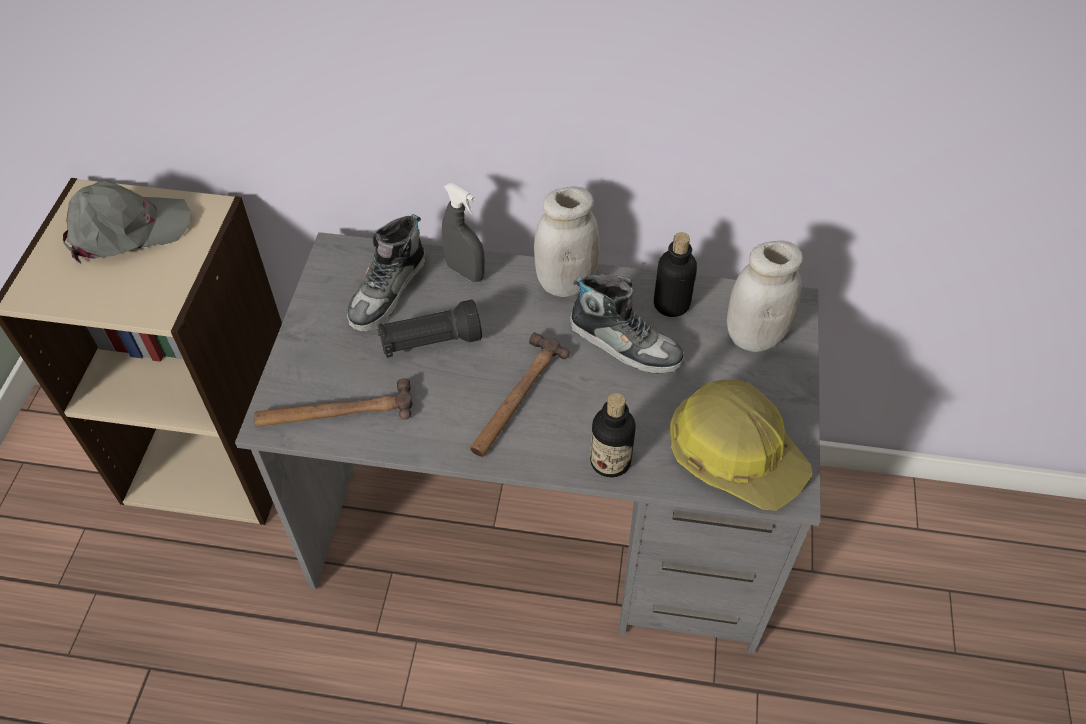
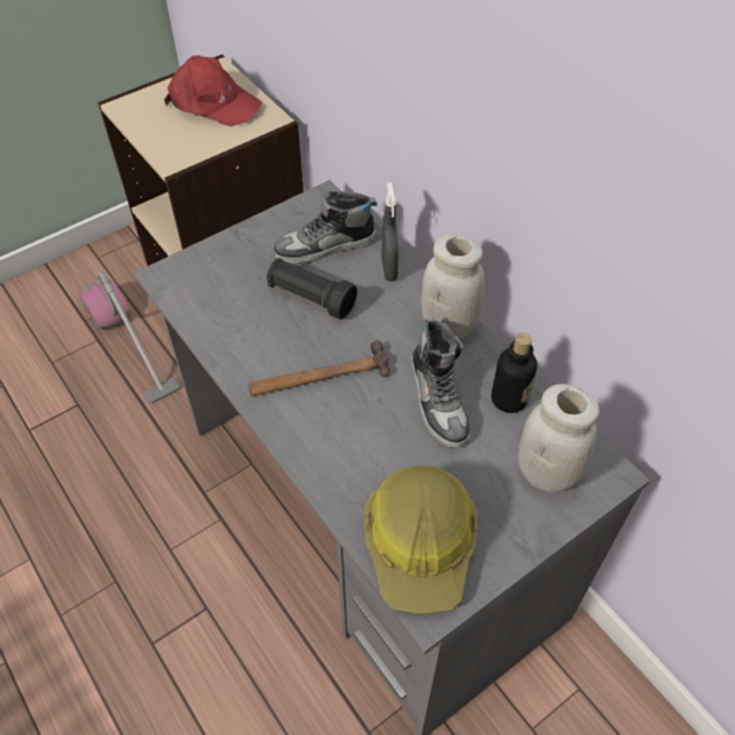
camera: 45 degrees right, 0 degrees up
(127, 230) = (213, 103): grey cap -> red cap
(140, 568) = (130, 344): none -> vacuum cleaner
(335, 411) = (204, 297): hammer -> none
(610, 461) = (327, 470): bottle -> none

